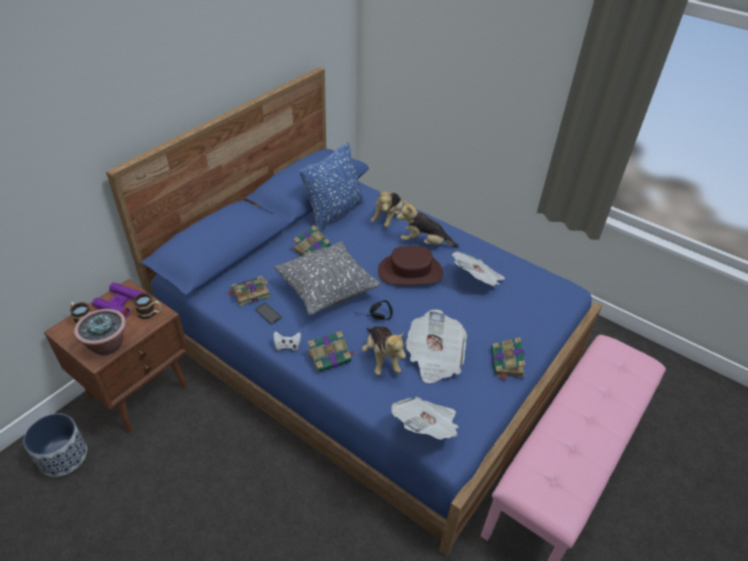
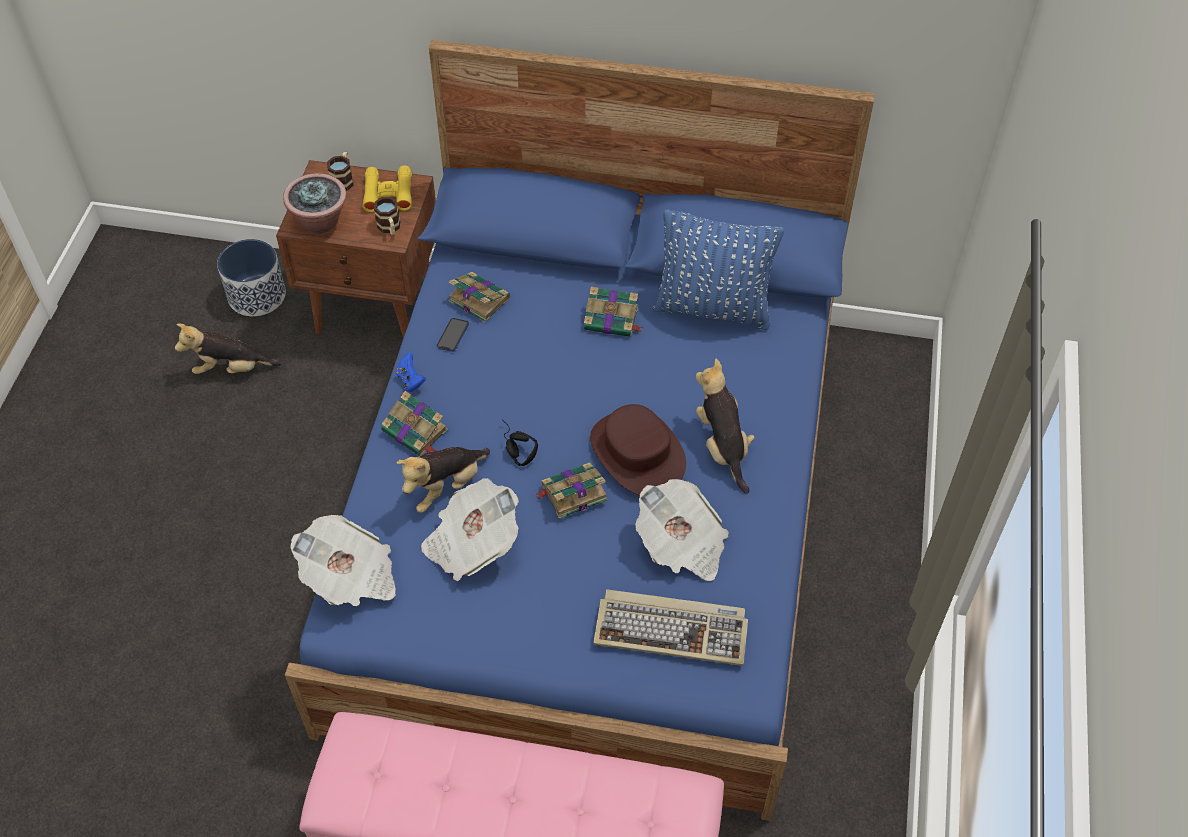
camera: 65 degrees right, 10 degrees up
(120, 303) = (388, 193): purple binoculars -> yellow binoculars
(287, 346) = (410, 381): white game controller -> blue game controller
(327, 292) = (532, 376): grey pillow -> none
(387, 218) = (751, 377): plush toy -> plush toy (231, 369)
(507, 363) = (521, 638): book -> book (572, 493)
(528, 302) = (672, 629): none -> keyboard

